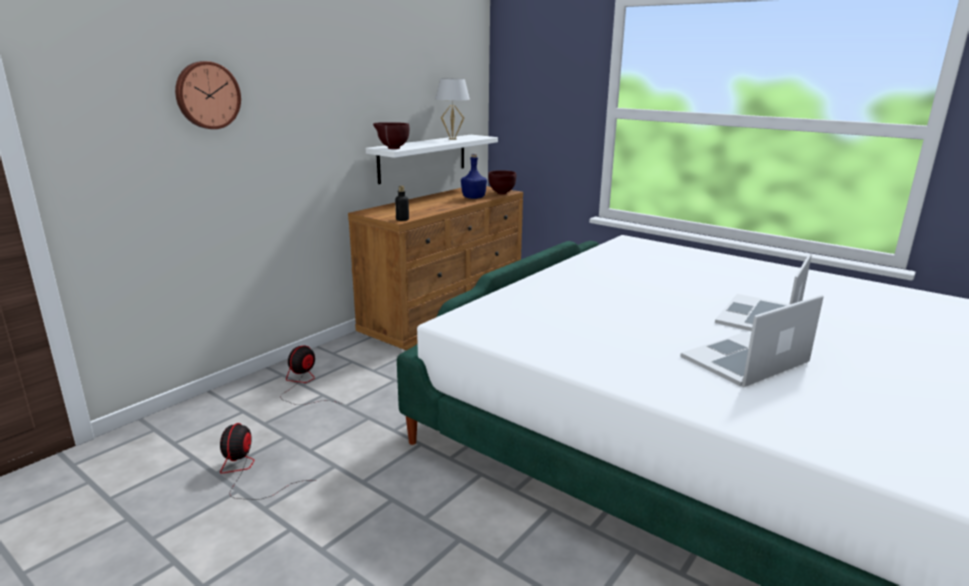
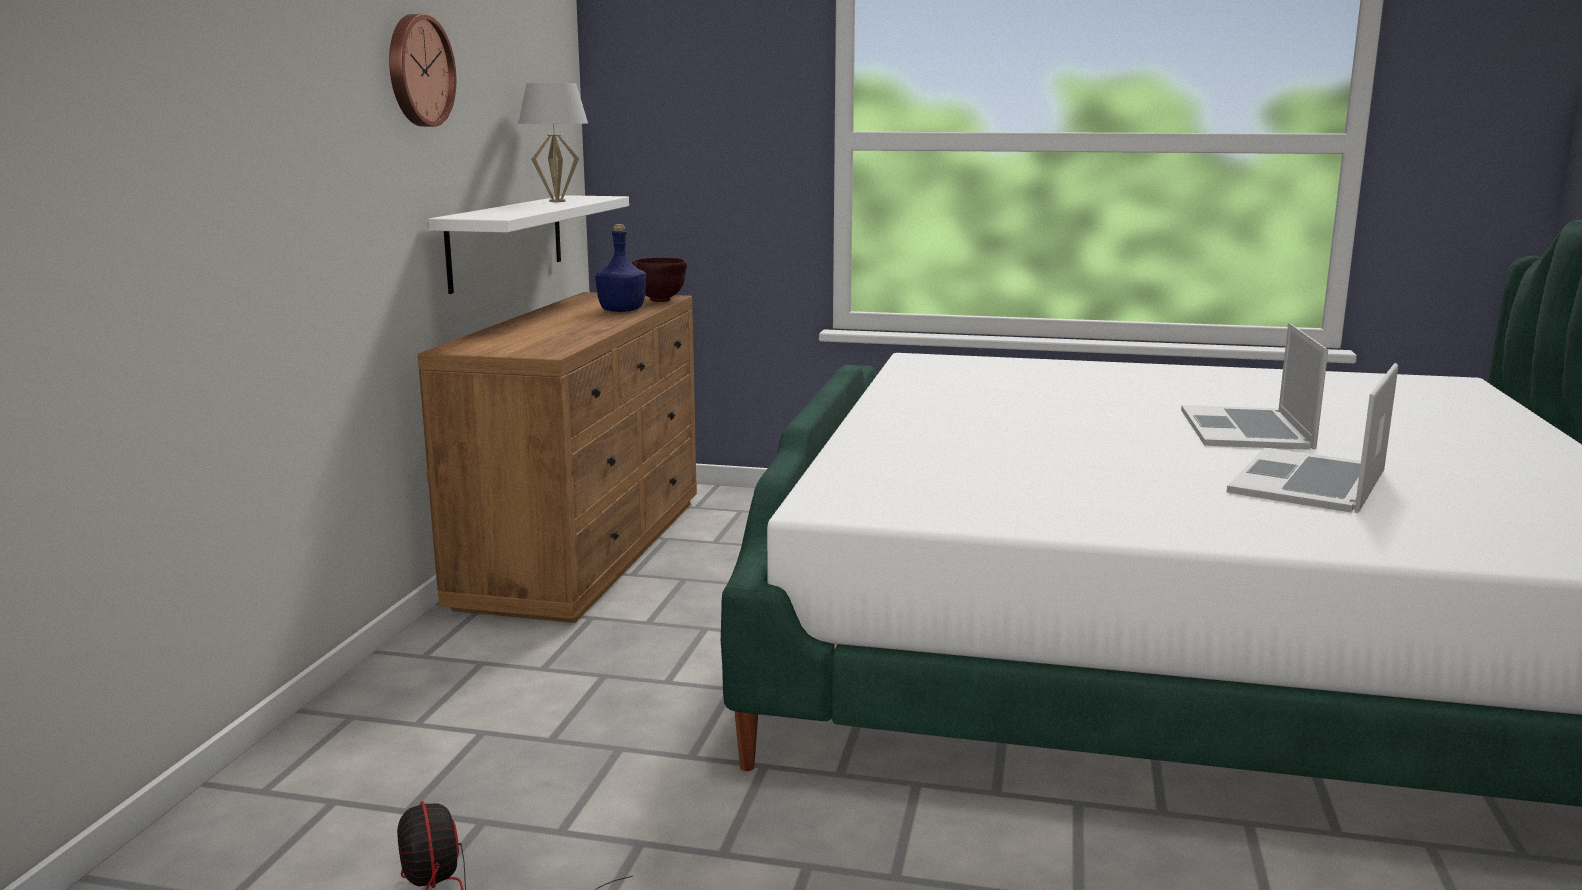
camera: 25 degrees left, 5 degrees down
(207, 95) = (184, 95): wall clock -> wall clock (417, 71)
(303, 385) = (421, 724): fan -> none
(392, 148) = (488, 216): brown bowl -> none
(402, 219) = (553, 352): bottle -> none

